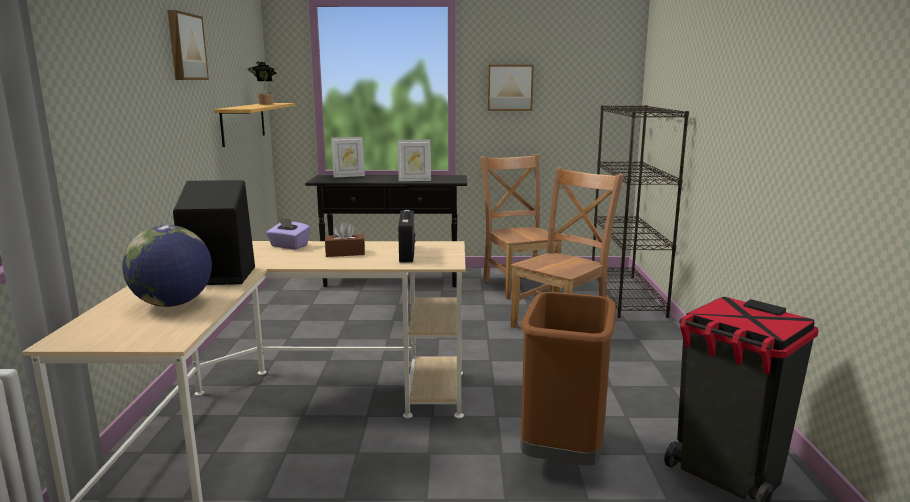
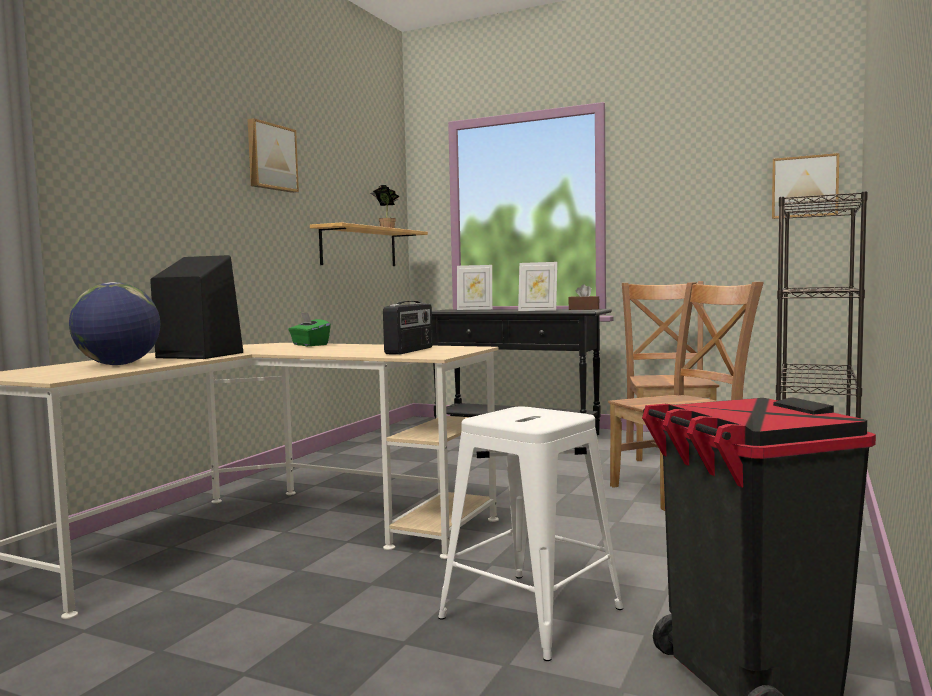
camera: 25 degrees right, 10 degrees down
(289, 246) = (309, 345): purple tissue box -> green tissue box
(345, 253) = (349, 349): brown tissue box -> brown tissue box (584, 309)
(510, 87) = (672, 201): picture -> picture (804, 187)
(563, 453) = (531, 613): brown trash can -> white stool

